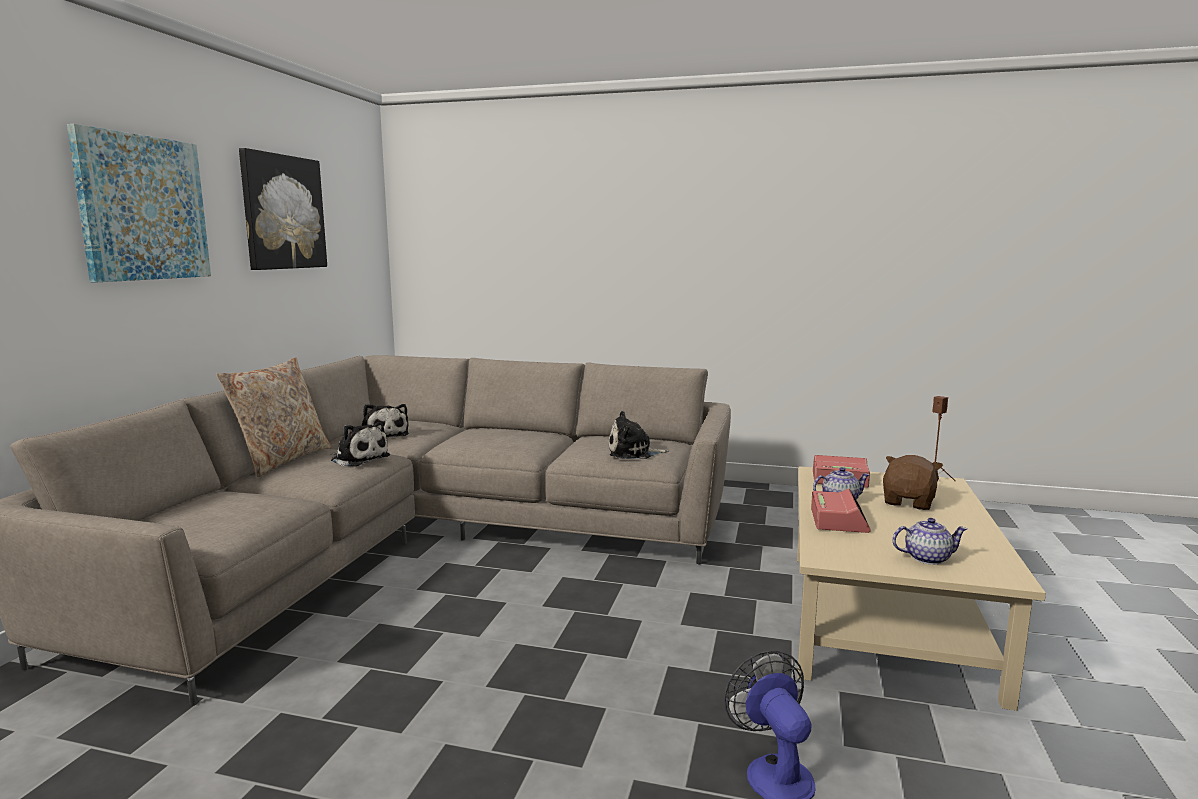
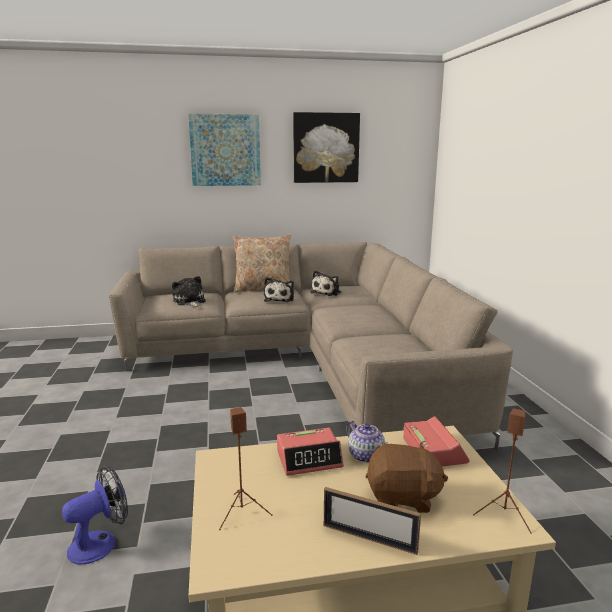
camera: 65 degrees right, 5 degrees up
(633, 453) = (379, 354): plush toy -> plush toy (189, 301)
(926, 558) = (242, 512): teapot -> brown speaker
(964, 522) = (369, 538): none -> picture frame

